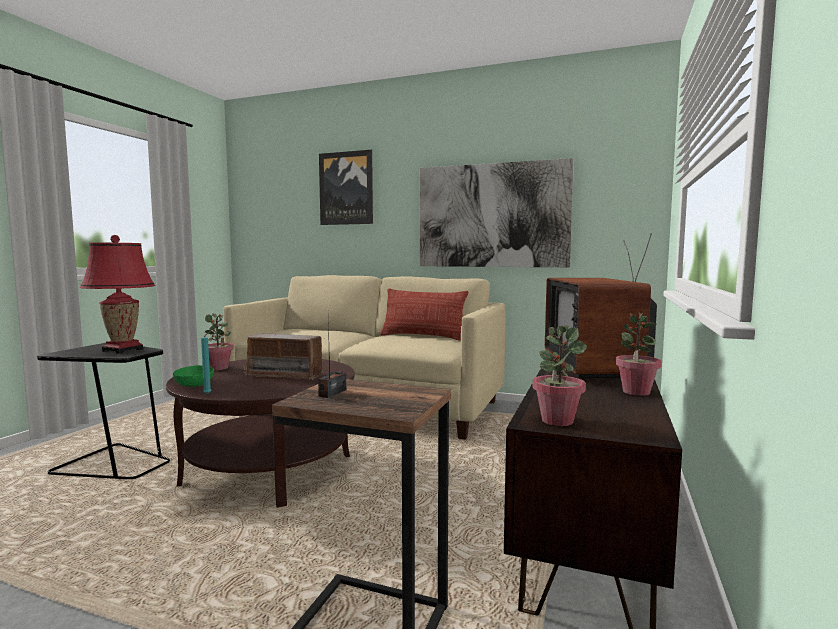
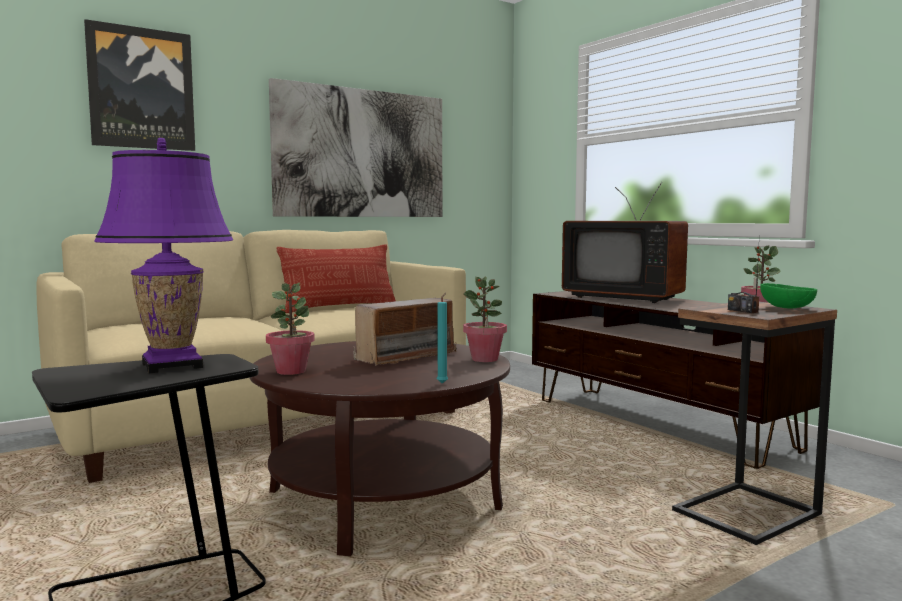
camera: 55 degrees left, 0 degrees up
(122, 350) = (172, 366): red table lamp -> purple table lamp
(195, 385) = (381, 384): green bowl -> green bowl (787, 308)
(636, 392) = (703, 303): potted plant -> potted plant (484, 359)

